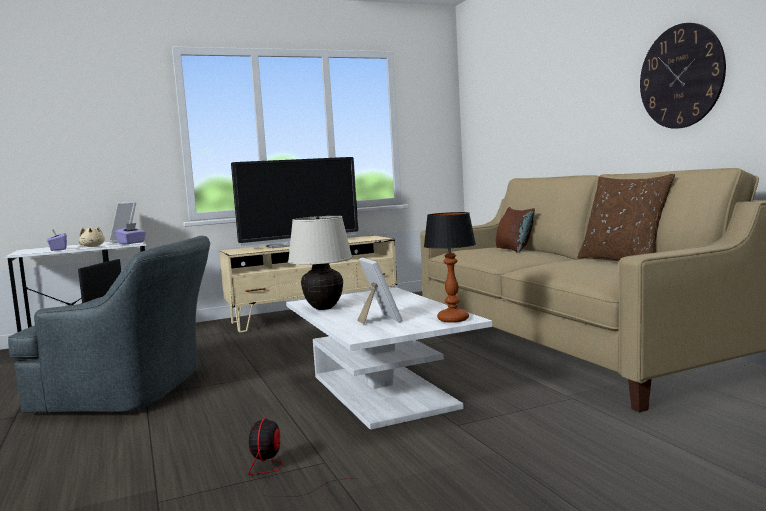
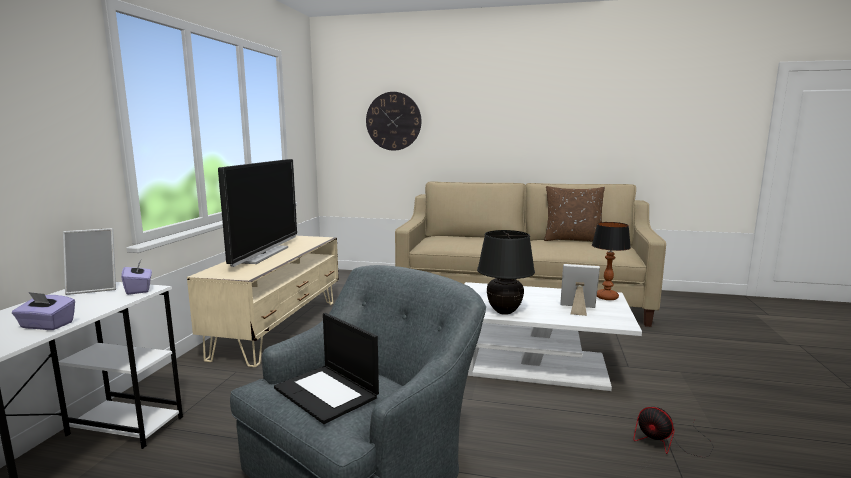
camera: 55 degrees left, 5 degrees up
(92, 246) = (94, 307): beige plush toy -> none
(324, 308) = (504, 312): beige table lamp -> black table lamp
(514, 250) = (468, 238): brown pillow -> none
(681, 76) = (565, 124): wall clock -> wall clock (393, 121)

